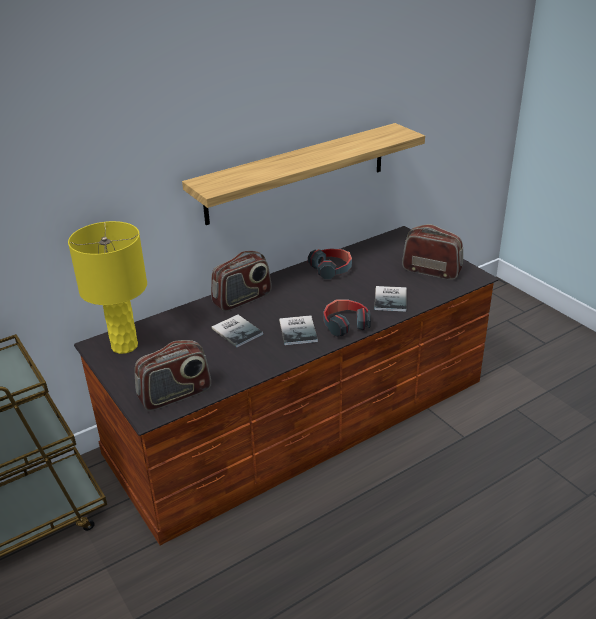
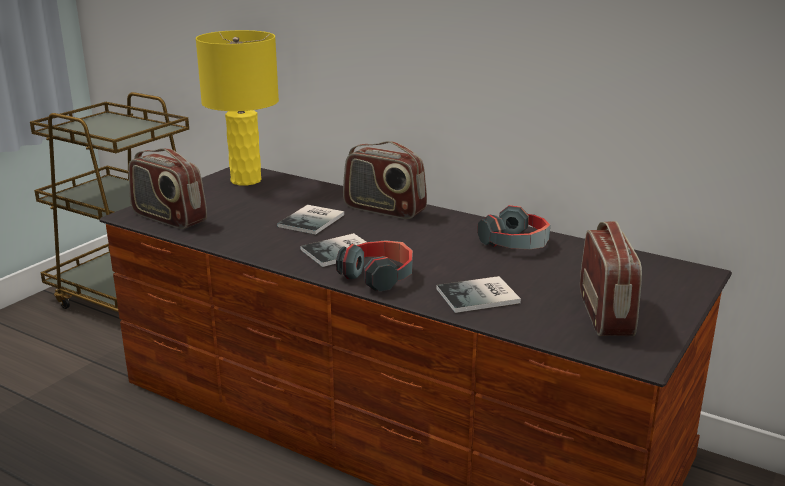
camera: 65 degrees right, 10 degrees down
(297, 173) = (532, 80): shelf -> none

